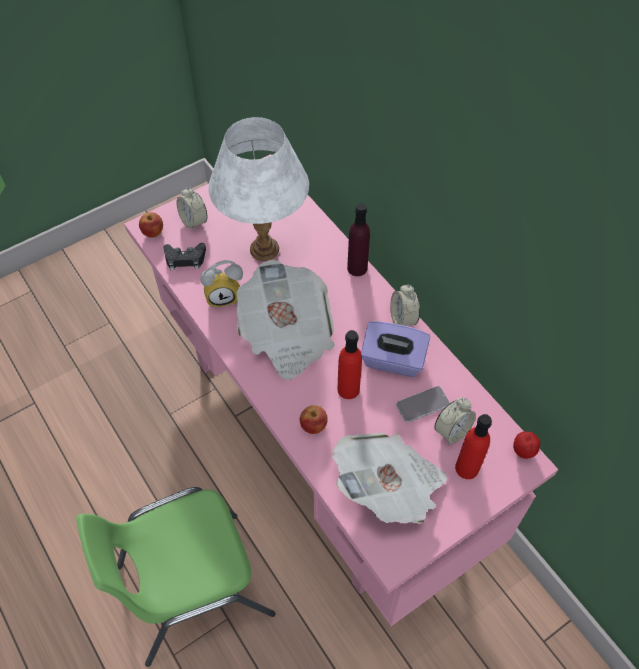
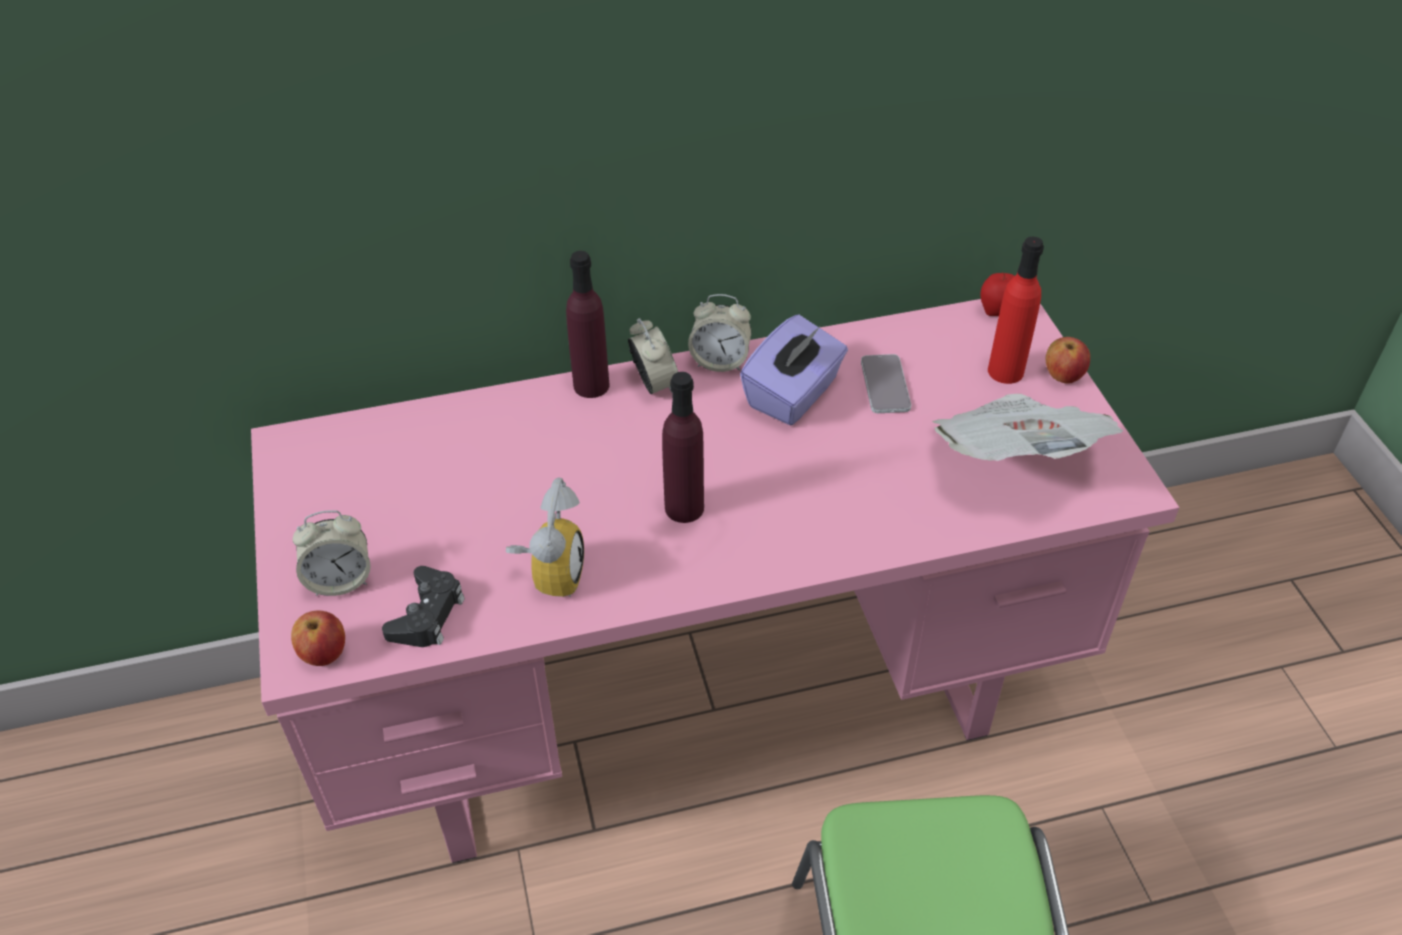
camera: 70 degrees left, 10 degrees down
(264, 248) = (476, 491): white table lamp -> none
(287, 335) = (684, 508): newspaper -> purple bottle
(313, 426) = (879, 518): apple -> apple (1063, 376)
(348, 389) = (825, 459): red bottle -> none
(452, 431) = (940, 368): alarm clock -> alarm clock (654, 384)

